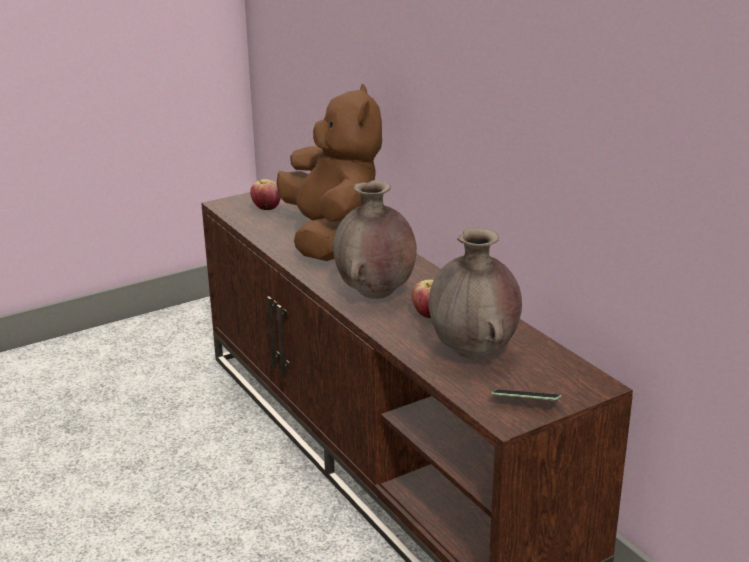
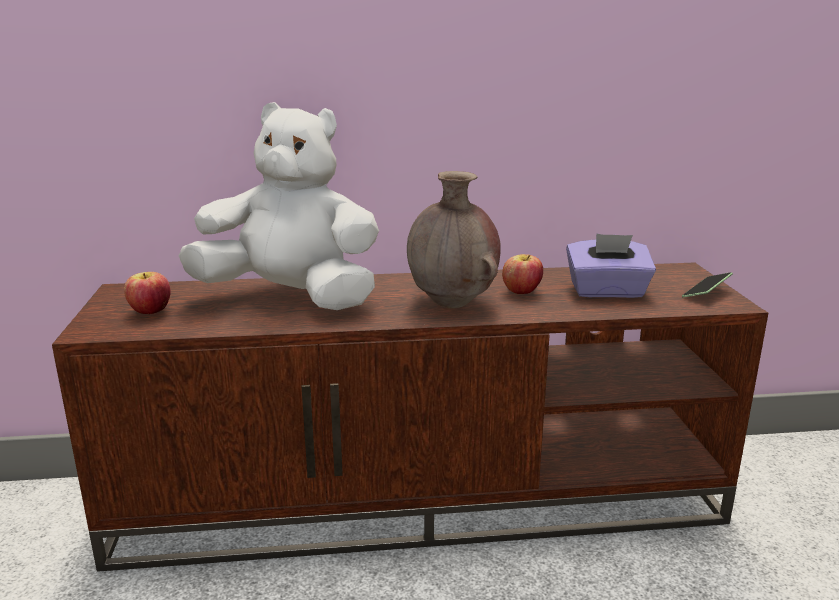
camera: 65 degrees left, 5 degrees down
(331, 238) = (291, 297): brown plush toy -> white plush toy
(474, 352) = (607, 291): brown vase -> purple tissue box

